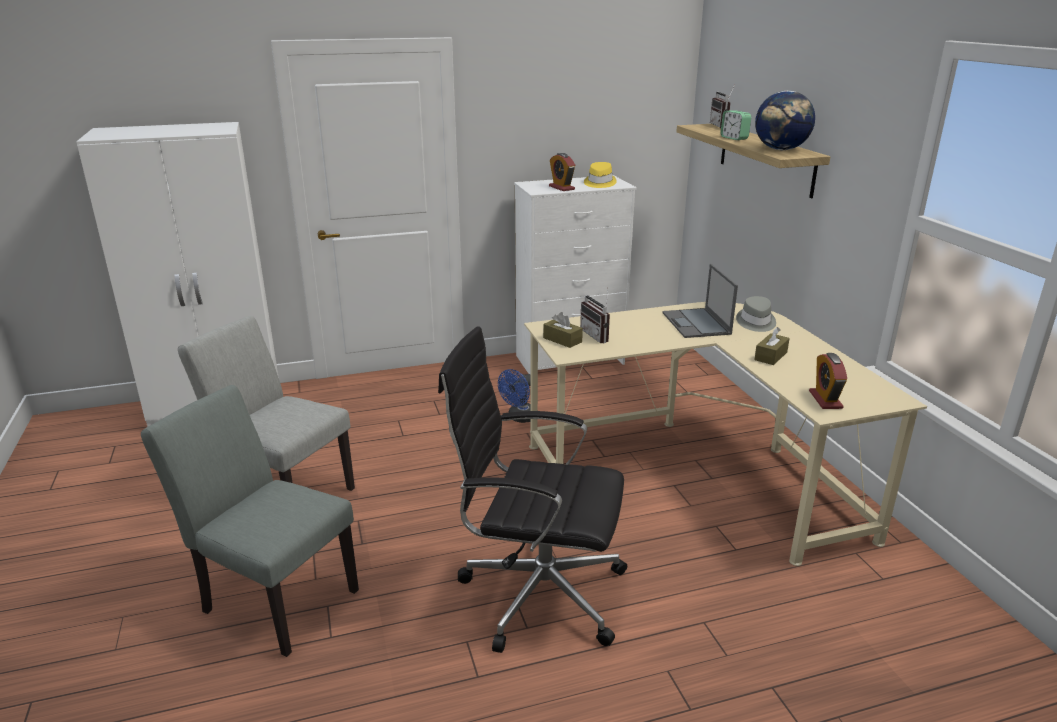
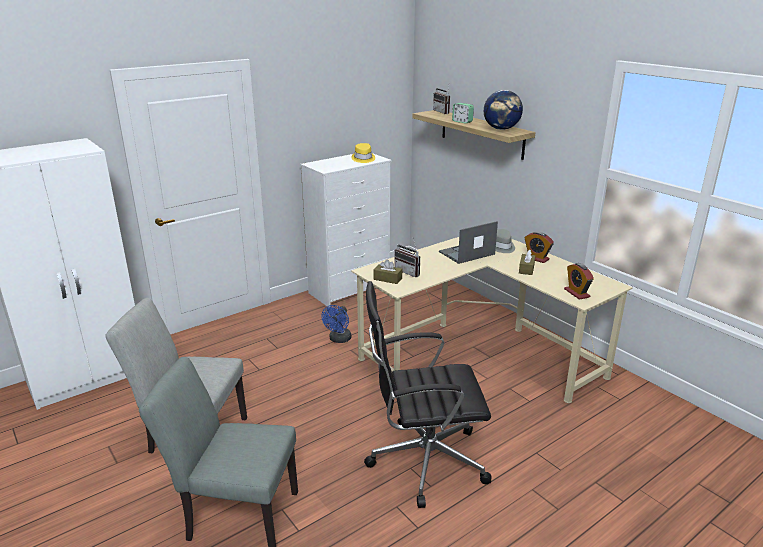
camera: 20 degrees left, 0 degrees up
(561, 188) = (340, 165): alarm clock -> alarm clock (536, 258)
(696, 323) = (466, 253): laptop -> laptop turned 90 degrees clockwise

